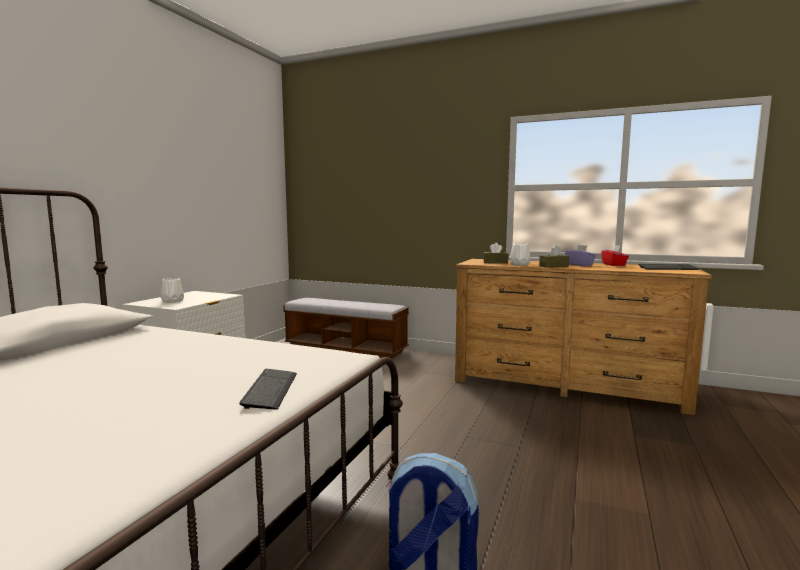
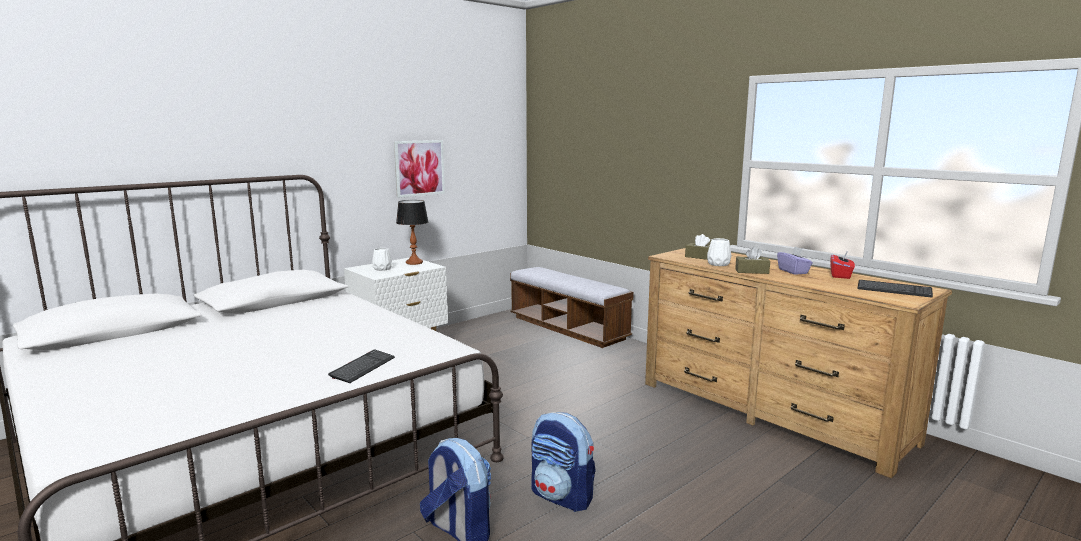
camera: 25 degrees right, 5 degrees up
(197, 198) = (419, 168): none -> picture
(203, 294) = (414, 262): none -> table lamp
(494, 497) = (562, 496): none -> backpack

